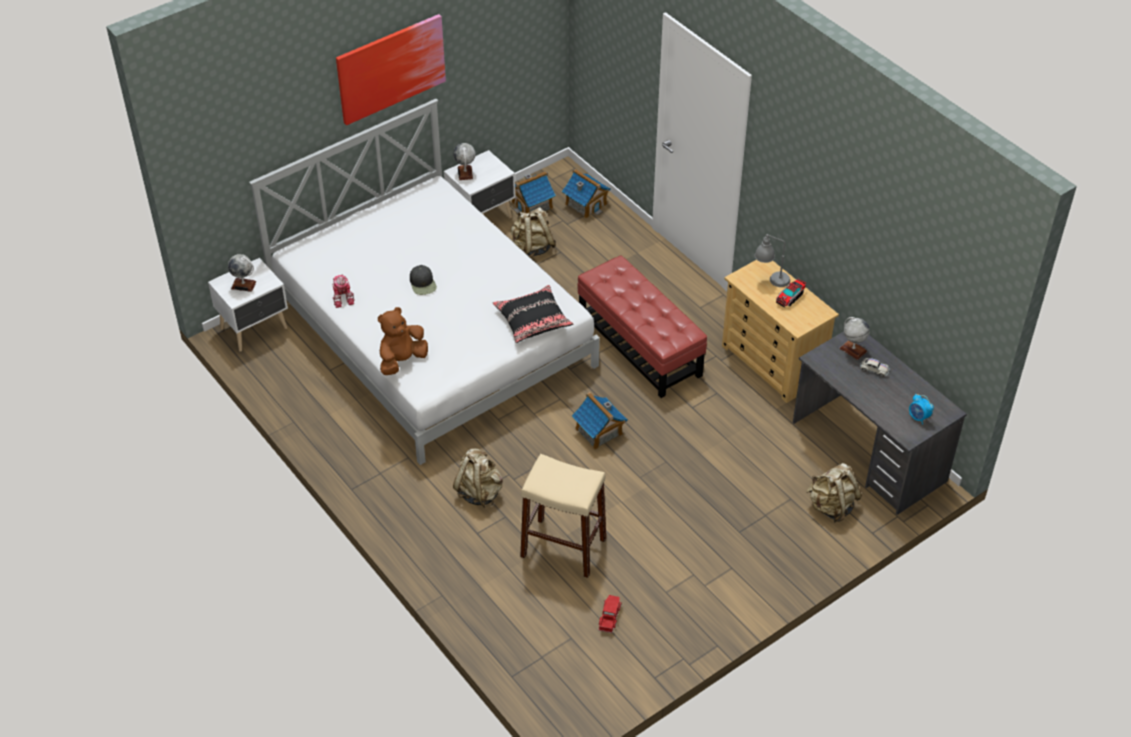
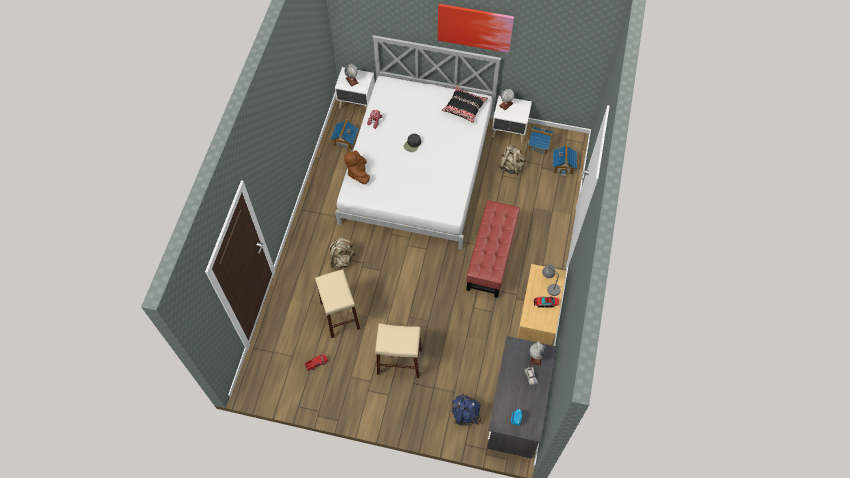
camera: 50 degrees right, 15 degrees up
(402, 361) = (358, 173): brown plush toy -> brown plush toy turned 105 degrees counterclockwise
(533, 320) = (432, 204): black pillow -> black pillow (464, 107)
(599, 432) = (421, 279): toy house -> toy house (345, 140)
(694, 527) = (399, 361): none -> beige stool
(831, 506) = (465, 414): beige backpack -> blue backpack

